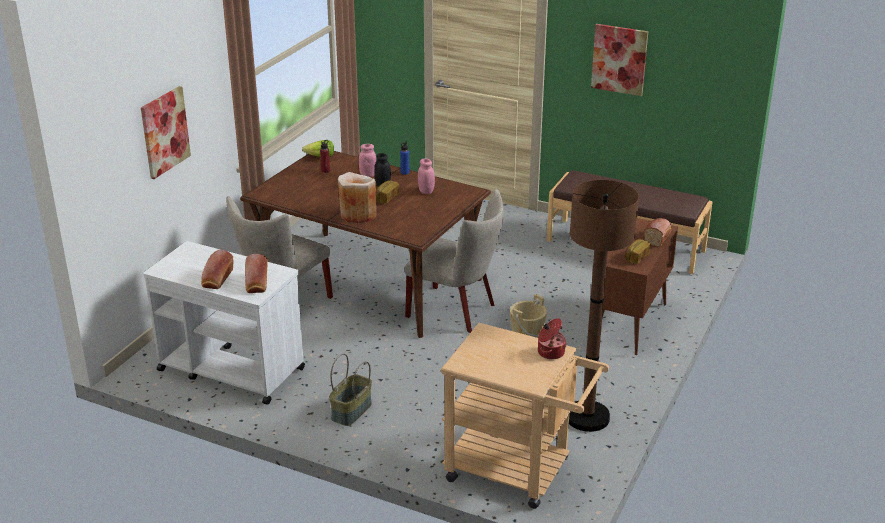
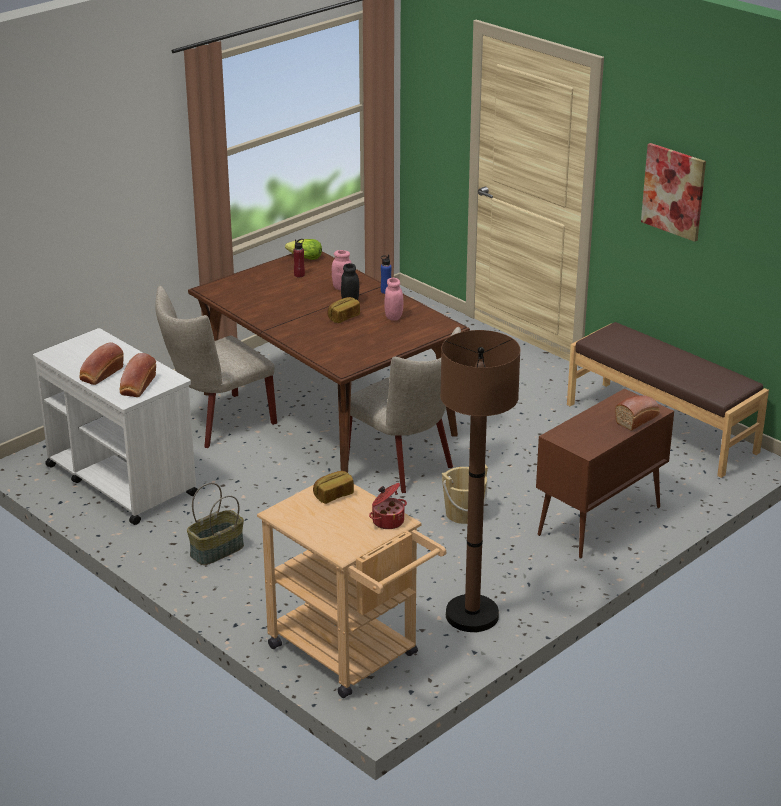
camera: 20 degrees right, 0 degrees up
(164, 132) = (95, 203): picture -> none
(358, 214) = (298, 331): beige vase -> none
(636, 257) = (592, 438): bread -> bread (333, 495)

